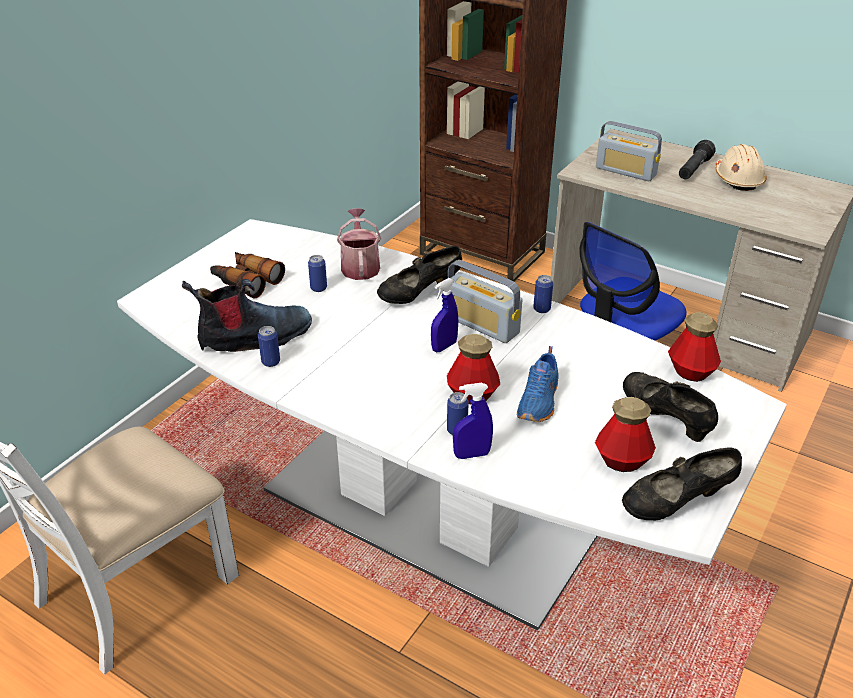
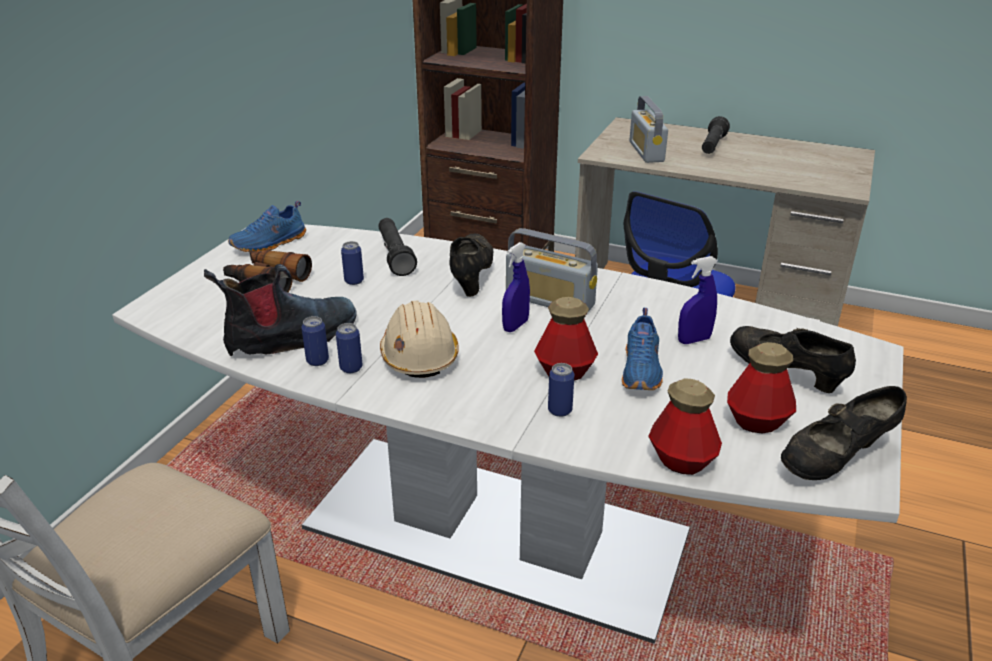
camera: 10 degrees left, 5 degrees down
(256, 244) = (270, 244): none -> blue shoe
(360, 266) = (395, 255): watering can -> black flashlight
(419, 294) = (471, 277): black shoe -> black shoe turned 135 degrees clockwise
(472, 454) = (586, 434): blue spray bottle -> blue spray bottle (694, 340)
(541, 309) = (609, 280): can -> can (351, 368)
(626, 171) = (646, 152): radio -> radio turned 60 degrees clockwise
(690, 372) = (791, 325): bottle -> bottle (681, 461)
(738, 179) = (759, 151): beige hard hat -> beige hard hat (419, 355)

